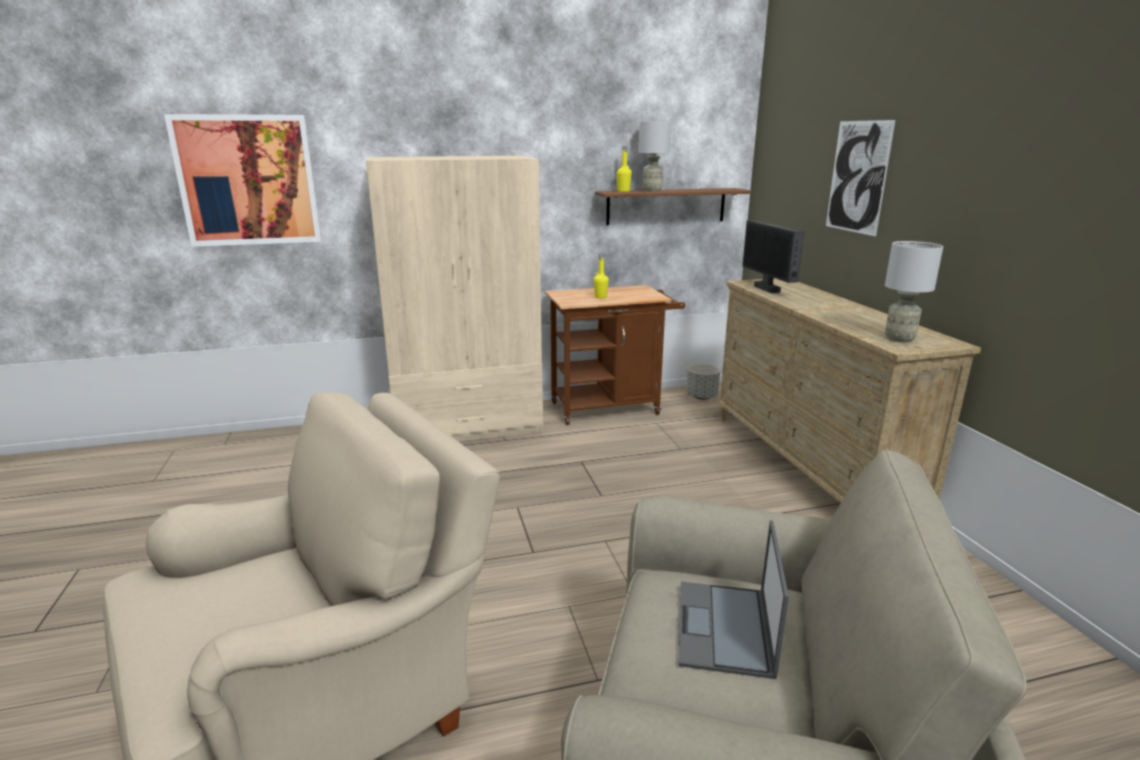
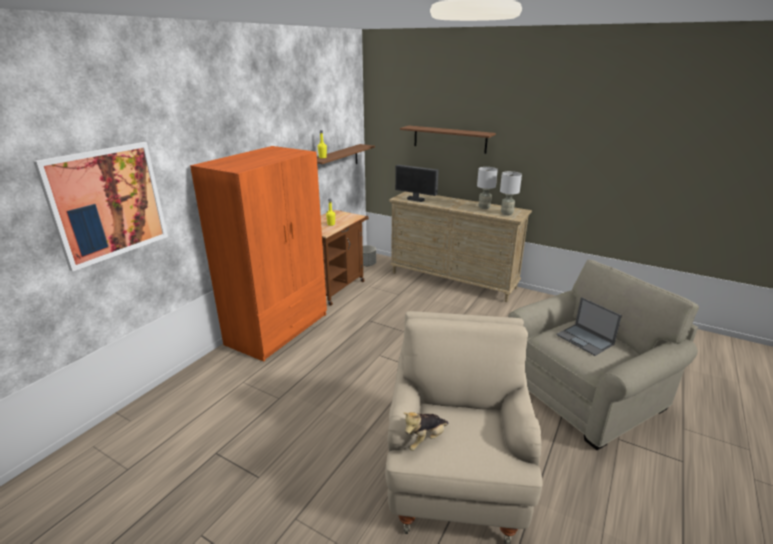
camera: 45 degrees left, 5 degrees up
(186, 578) = (424, 439): none -> plush toy
(468, 425) = (278, 329): beige wardrobe -> orange wardrobe
(652, 191) = (335, 154): grey table lamp -> grey table lamp (484, 207)
(857, 177) = (449, 139): picture -> brown shelf

